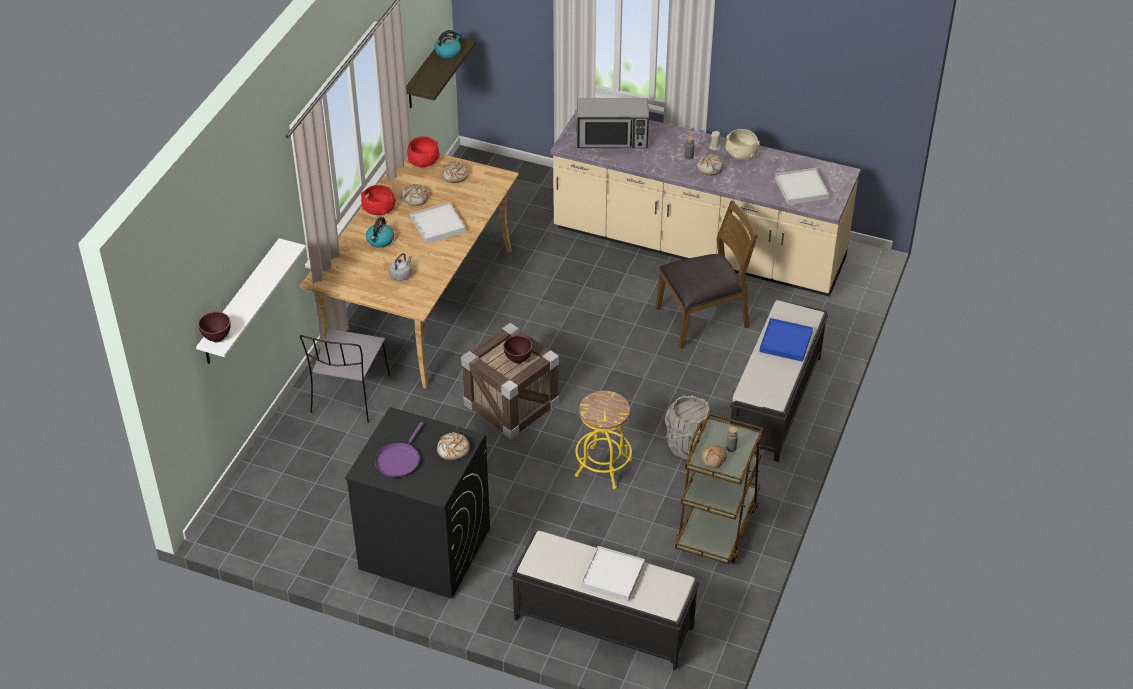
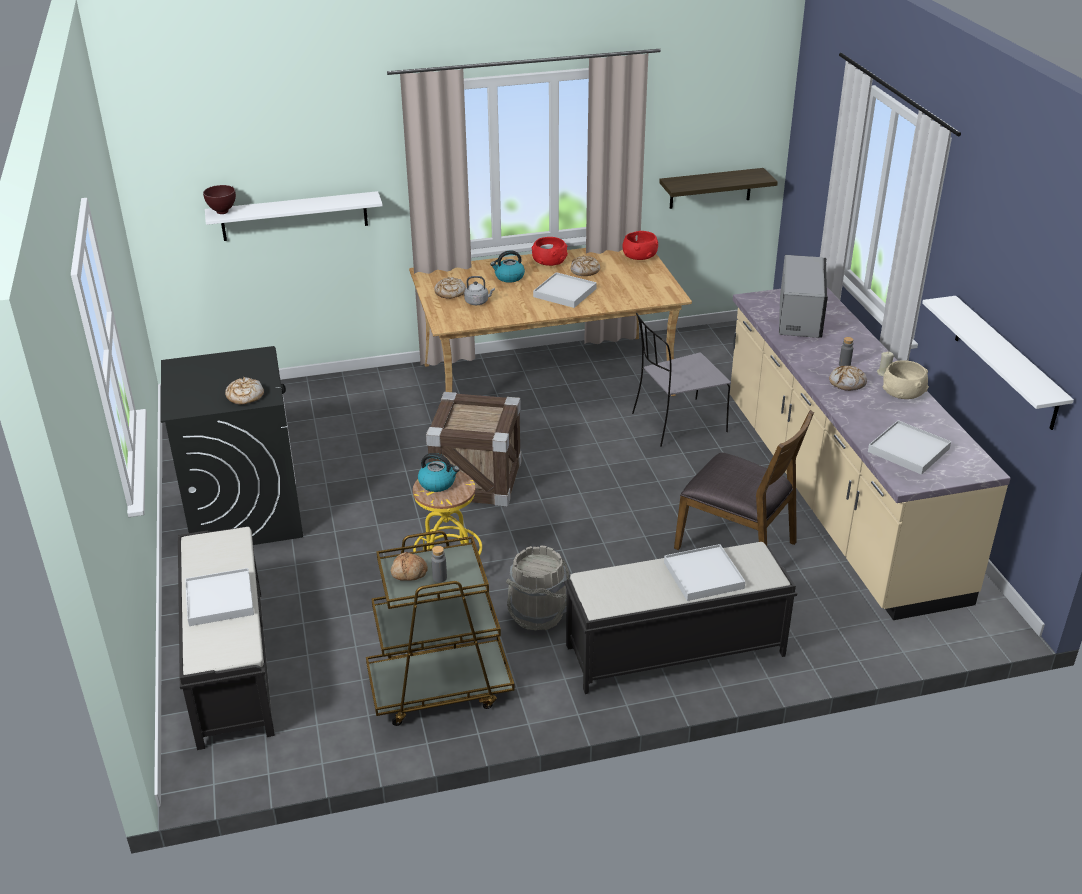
camera: 55 degrees right, 10 degrees down
(349, 396) = (395, 396): grey chair -> grey chair (676, 423)
(399, 460) = (207, 375): purple frying pan -> none
(448, 52) = (741, 176): kettle -> kettle (438, 483)
(455, 176) = (641, 276): bread -> bread (450, 293)
(517, 360) = (477, 424): brown bowl -> none
(612, 139) = (800, 316): microwave -> microwave turned 135 degrees counterclockwise
(785, 342) = (703, 575): blue tray -> white tray
(809, 100) = (1006, 363): none -> white shelf

